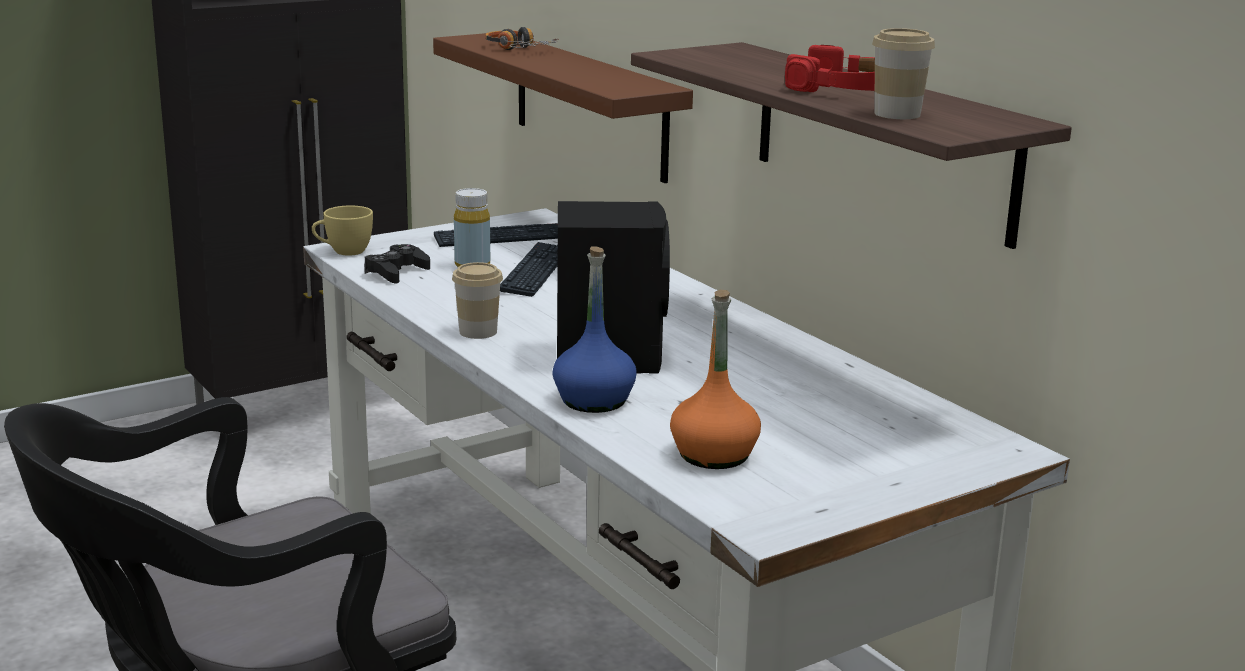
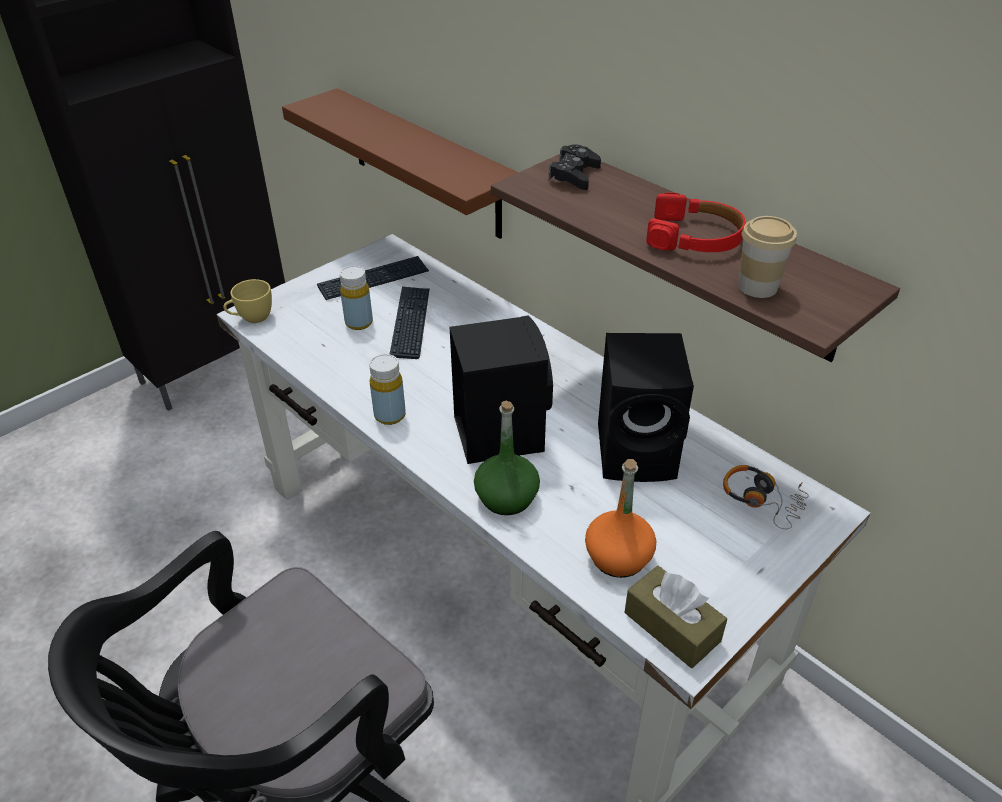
camera: 10 degrees left, 20 degrees up
(396, 272) = (302, 341): black game controller -> black game controller (574, 175)
(478, 332) = (390, 415): cup -> yellow bottle
(519, 49) = (359, 120): headphones -> headphones (762, 500)
(594, 401) = (507, 497): blue bottle -> green bottle
(756, 509) = (672, 627): none -> brown tissue box
(781, 386) = (639, 452): none -> black speaker

